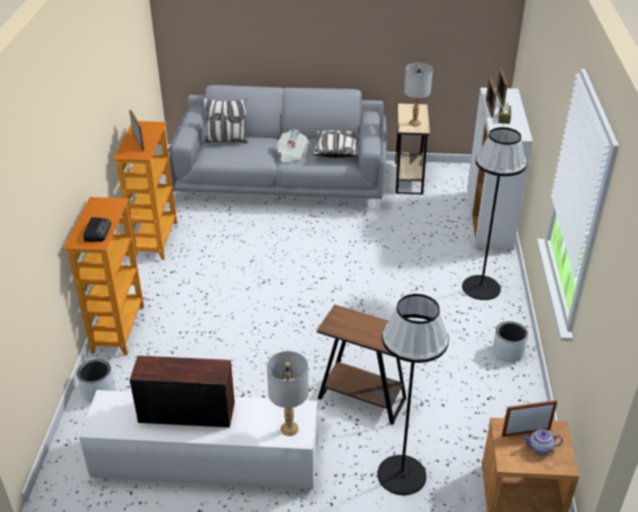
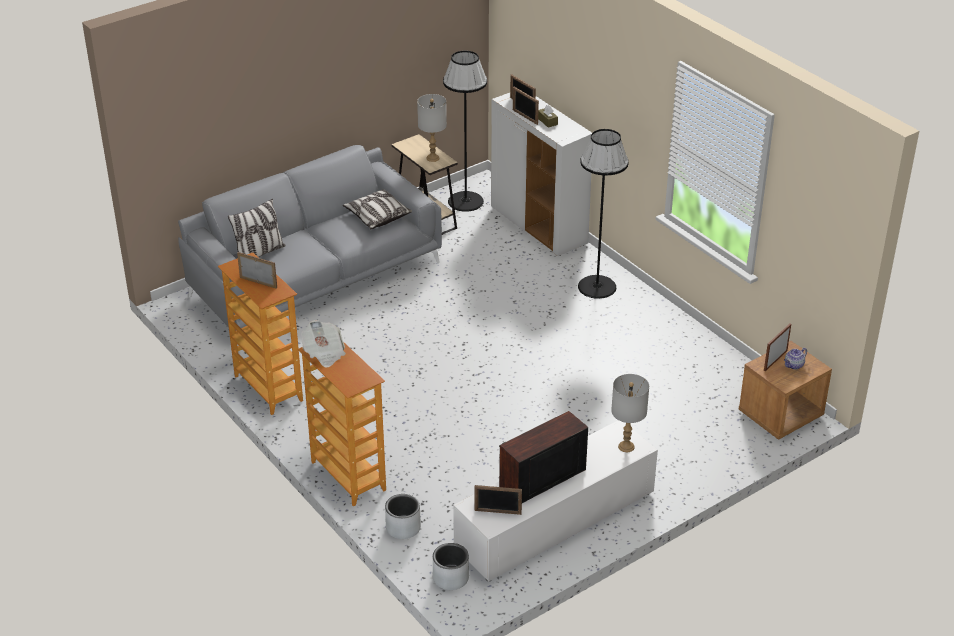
camera: 40 degrees left, 0 degrees up
(97, 232) = (354, 371): radio -> none
(116, 418) = (498, 512): none -> picture frame
(291, 154) = (340, 238): newspaper -> newspaper (324, 353)
(362, 398) = (610, 416): brown side table -> none
(401, 475) = (696, 448): black floor lamp -> black floor lamp (465, 201)
(507, 352) = (670, 326): grey planter -> grey planter (450, 578)

